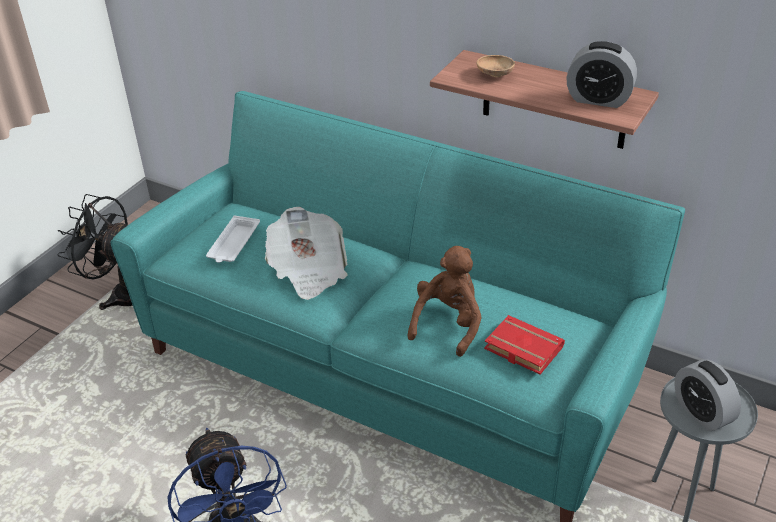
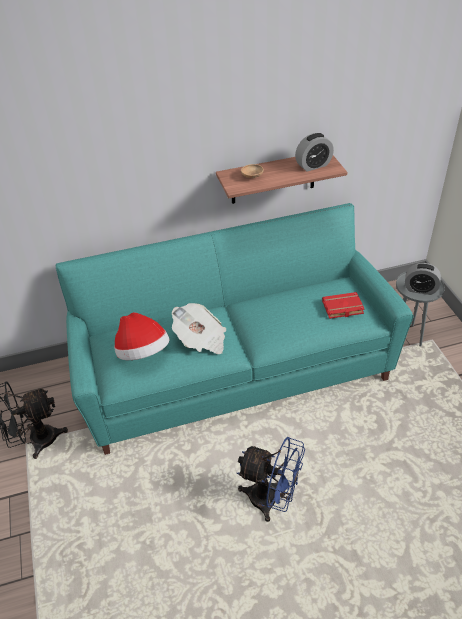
camera: 45 degrees left, 5 degrees up
(233, 244) = (143, 353): white tray -> hat
(448, 324) = (298, 319): brown plush toy -> none

